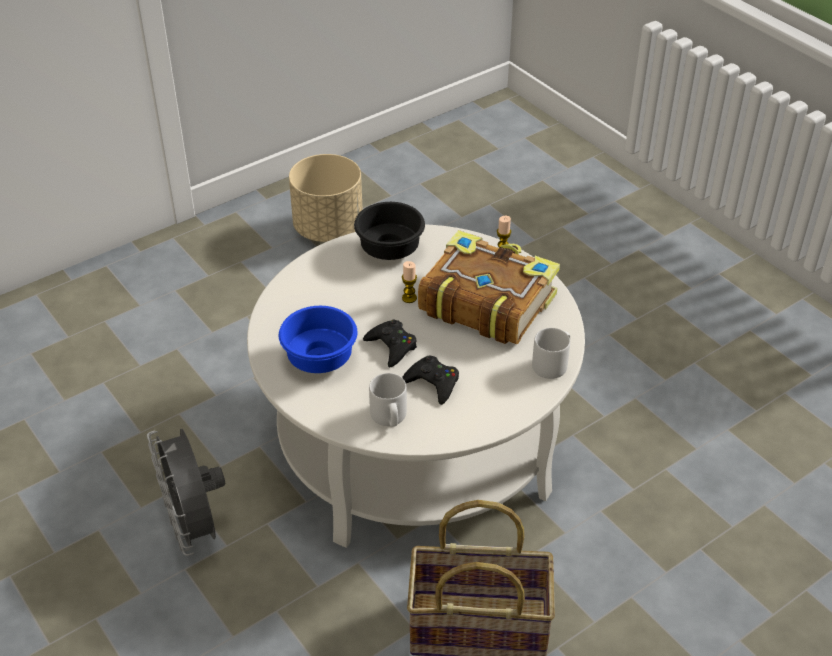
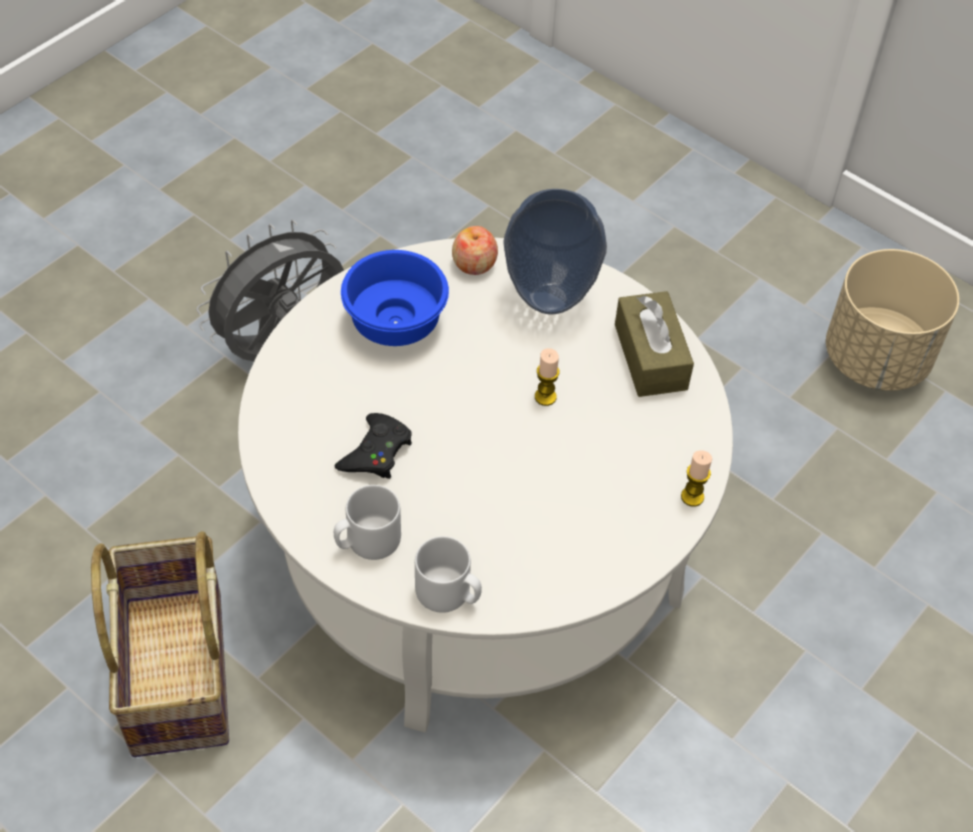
camera: 75 degrees right, 10 degrees up
(279, 312) = (474, 264): none -> apple
(326, 283) = (548, 299): none -> vase
(389, 417) = (301, 415): grey mug -> grey mug (367, 541)
(391, 248) = (650, 357): black bowl -> brown tissue box
(392, 346) = (438, 394): black game controller -> none
(486, 302) = (565, 491): book -> none

